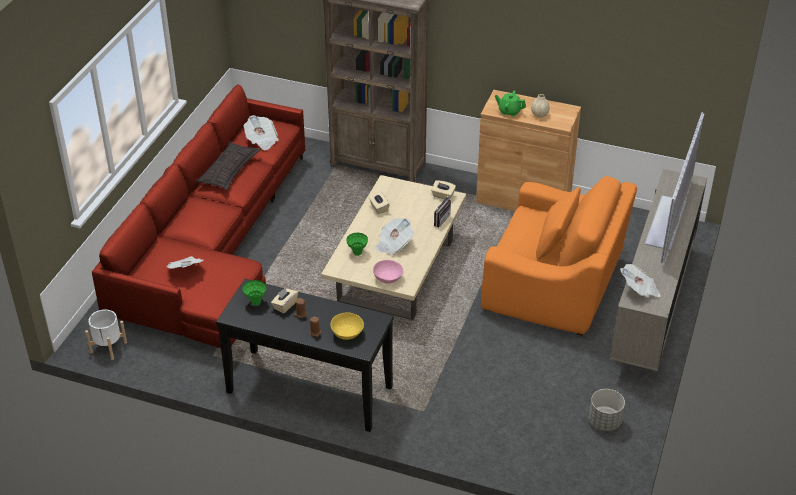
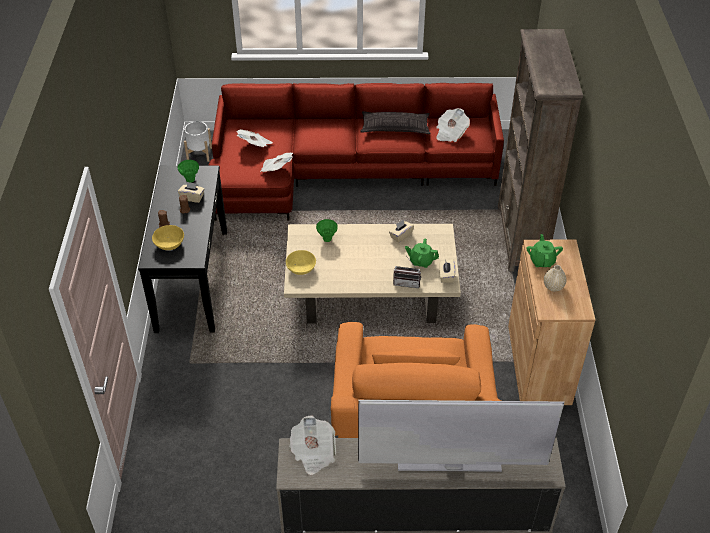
camera: 70 degrees right, 5 degrees up
(388, 278) = (301, 269): pink bowl -> yellow bowl
(393, 244) = (351, 260): newspaper -> newspaper (276, 169)
(417, 204) = (421, 261): none -> green teapot
(604, 422) = (220, 512): grey planter -> none

